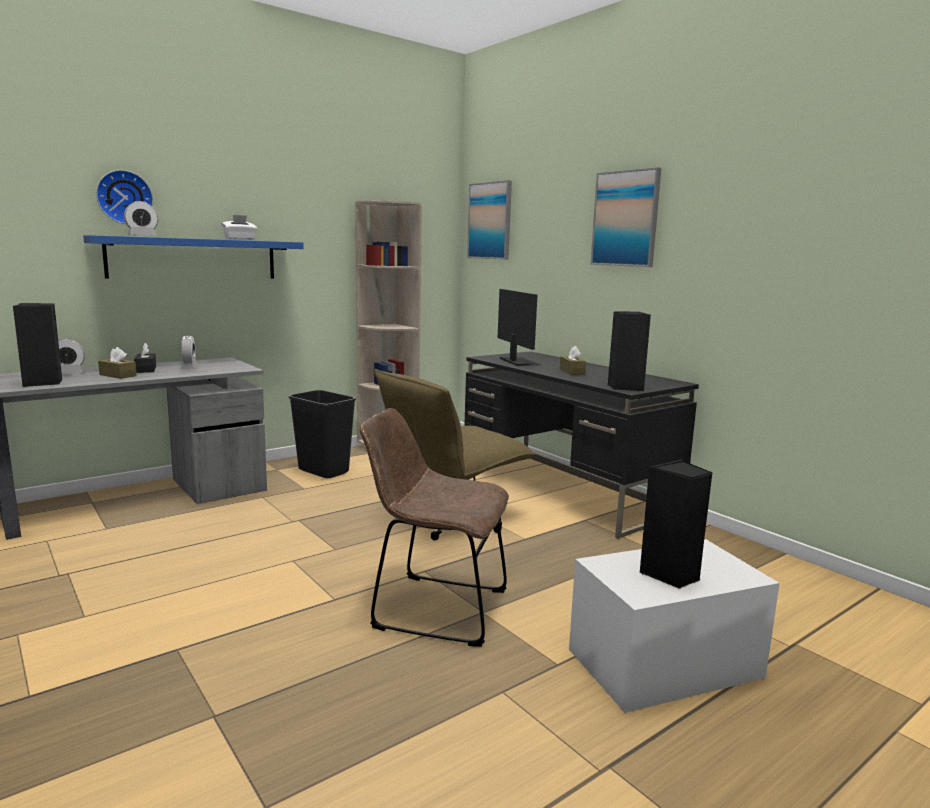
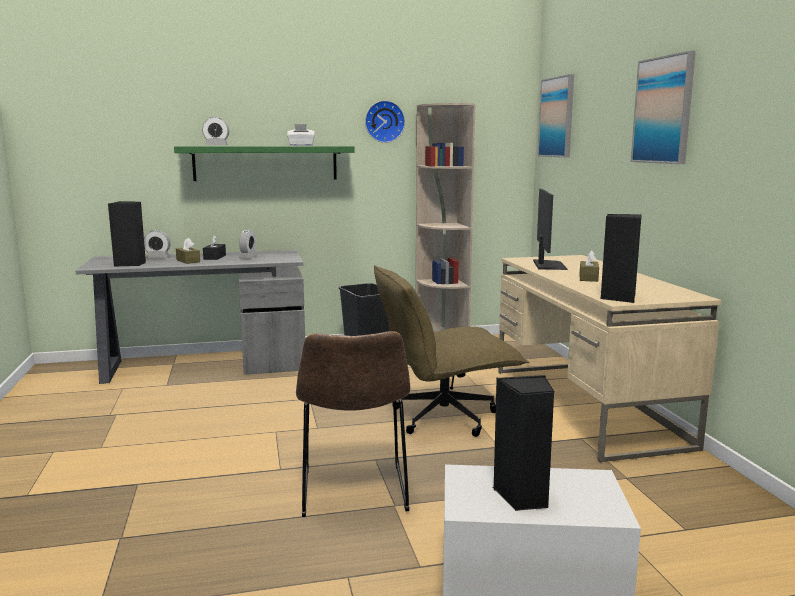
camera: 25 degrees right, 0 degrees up
(124, 197) = (209, 113): wall clock -> wall clock (384, 121)
(194, 258) = (265, 163): blue shelf -> green shelf
(433, 608) = (354, 493): brown chair -> brown chair turned 135 degrees counterclockwise
(565, 491) = (586, 407): black desk -> beige desk

